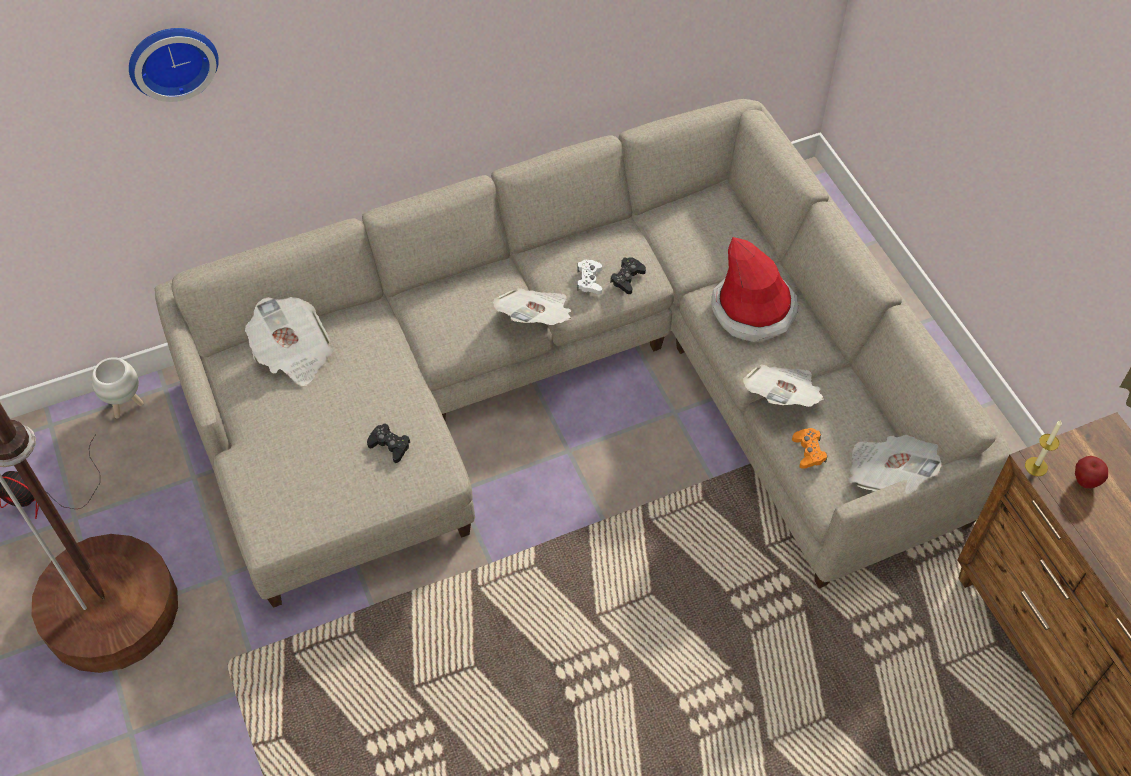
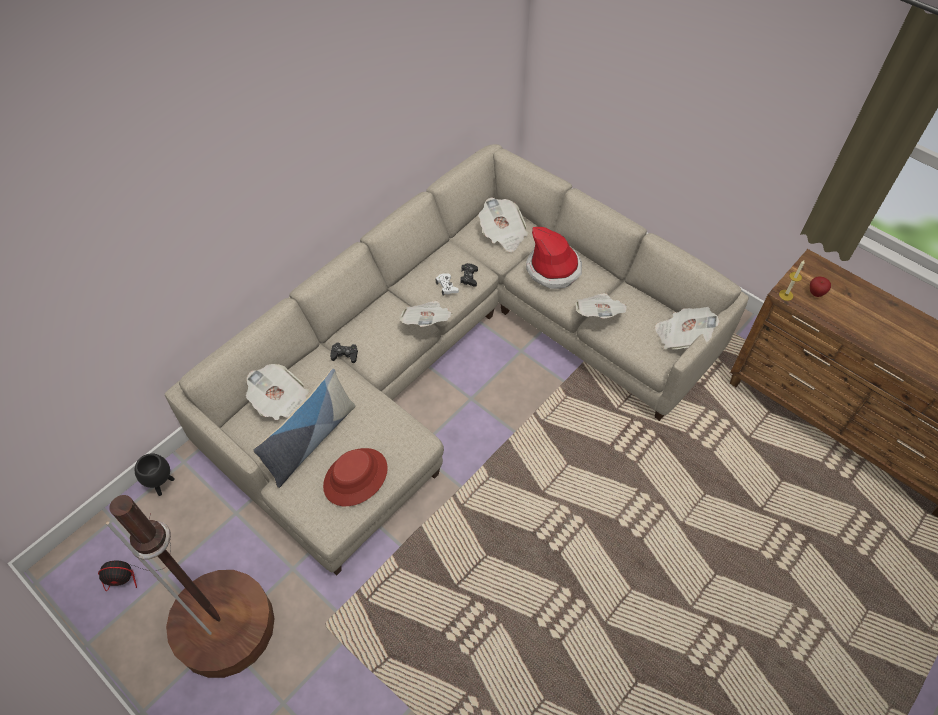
camera: 25 degrees left, 0 degrees up
(126, 405) = (162, 484): white planter -> black planter
(172, 59) = (146, 222): wall clock -> none
(303, 417) = (310, 441): none -> pillow
(333, 486) = (356, 477): none -> red hat
(390, 445) = (378, 436): black game controller -> black game controller (345, 354)
(710, 235) = (503, 234): none -> newspaper
(808, 451) = (631, 340): orange game controller -> none

